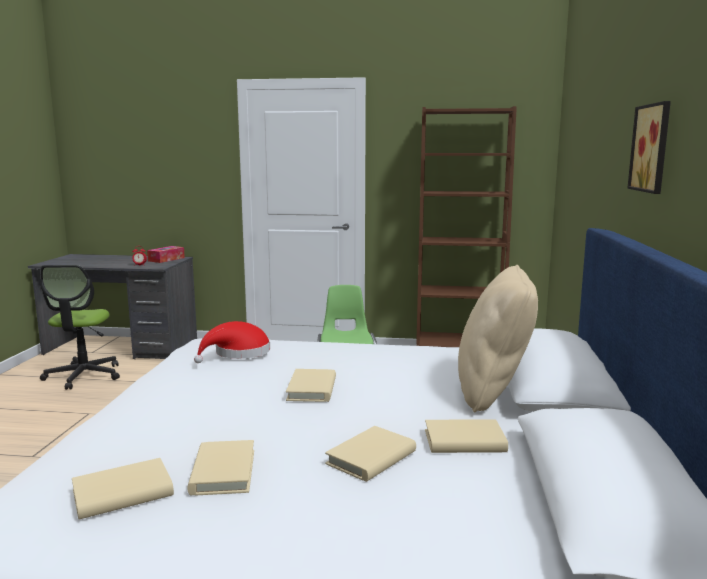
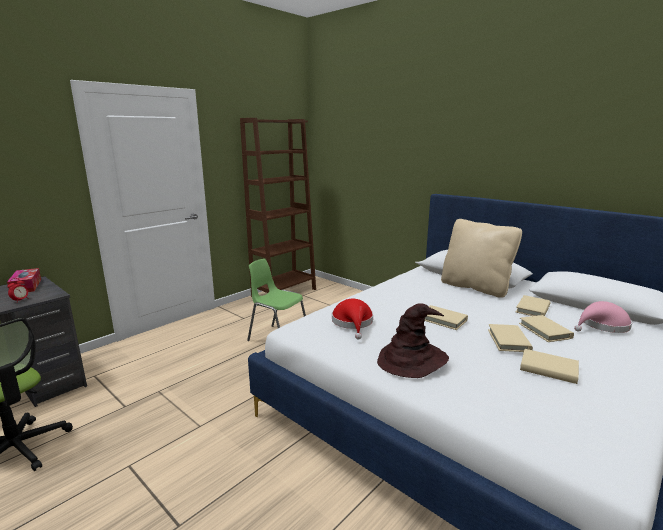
camera: 55 degrees left, 5 degrees up
(123, 493) = (567, 404): beige book -> beige book (508, 340)
(176, 395) = (412, 360): none -> brown hat
(473, 507) = (602, 325): none -> pink hat
(654, 148) = (483, 152): picture -> none

